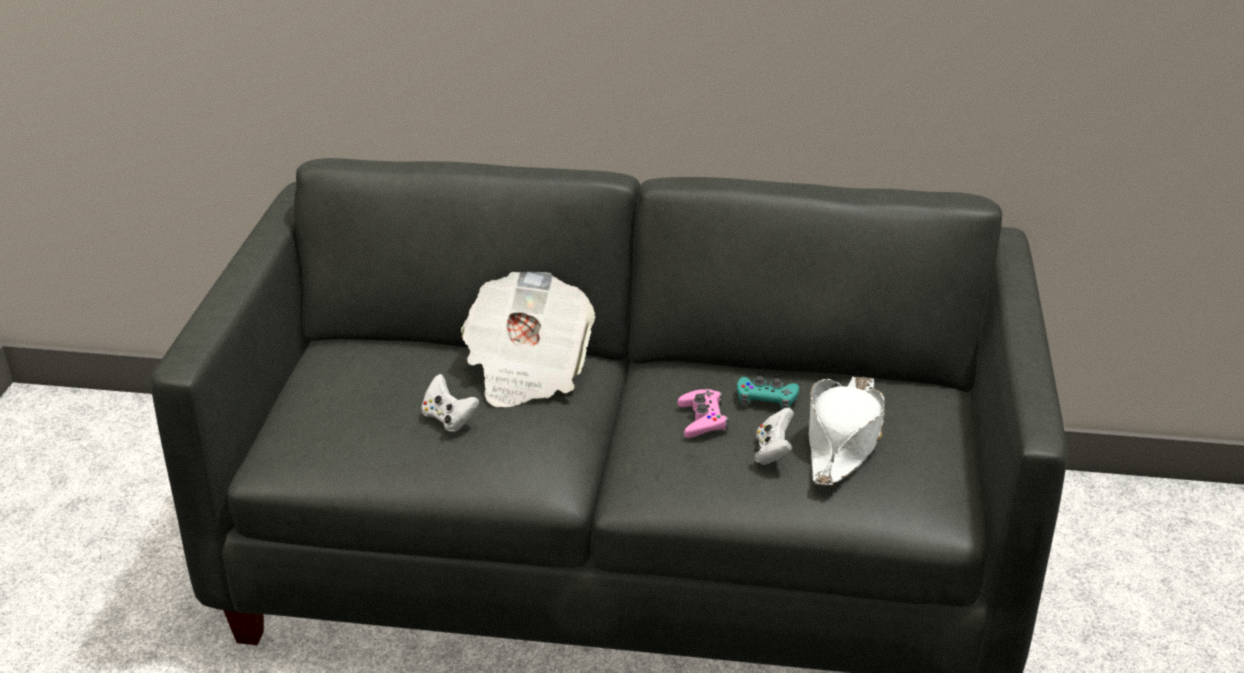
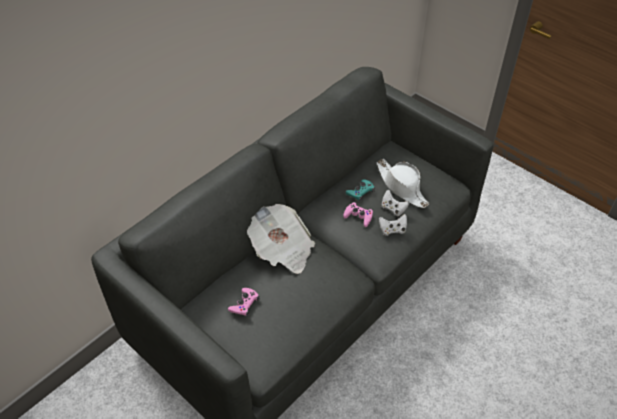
camera: 55 degrees left, 15 degrees up
(377, 383) = (244, 304): none -> pink game controller
(449, 419) = (295, 292): white game controller -> white game controller (392, 230)

